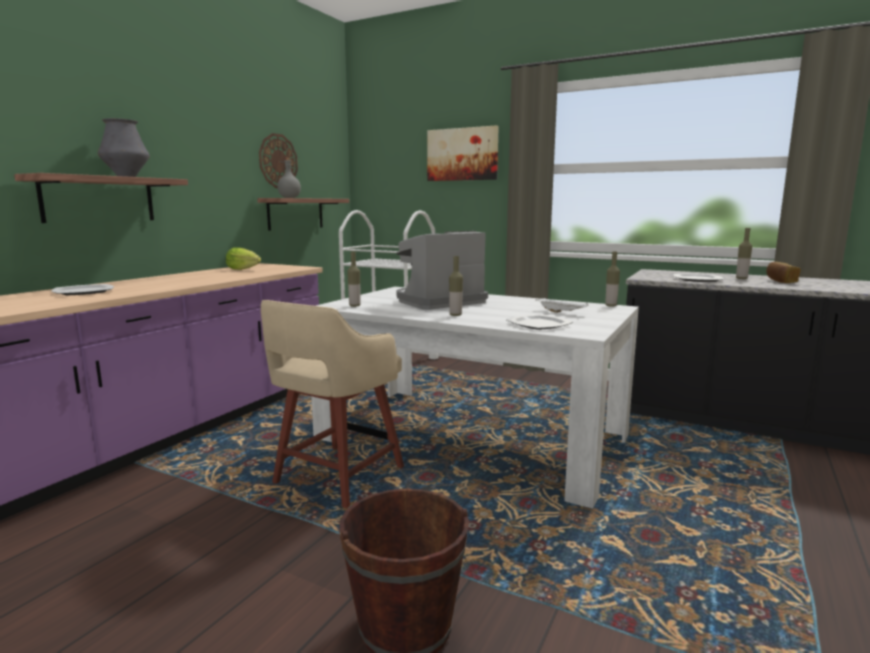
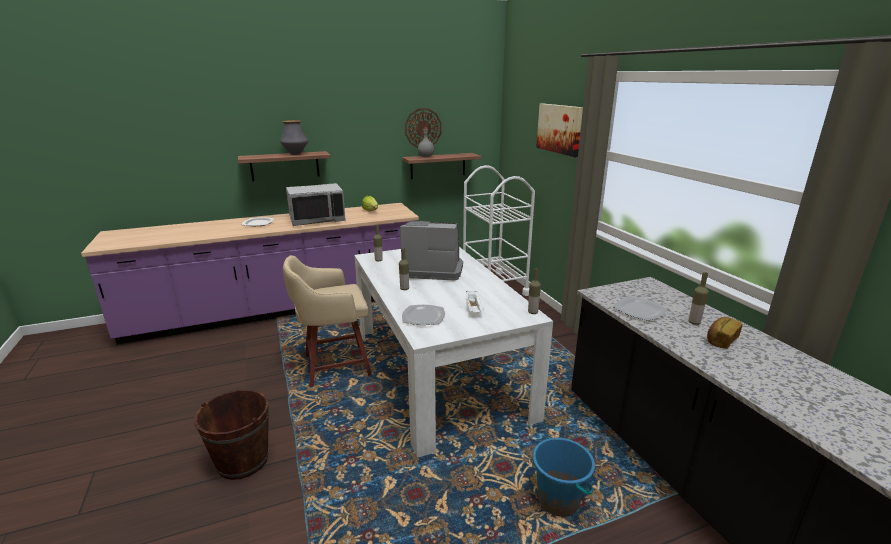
camera: 40 degrees right, 10 degrees up
(185, 280) = (317, 219): none -> grey microwave
(741, 479) = (558, 500): none -> blue bucket

